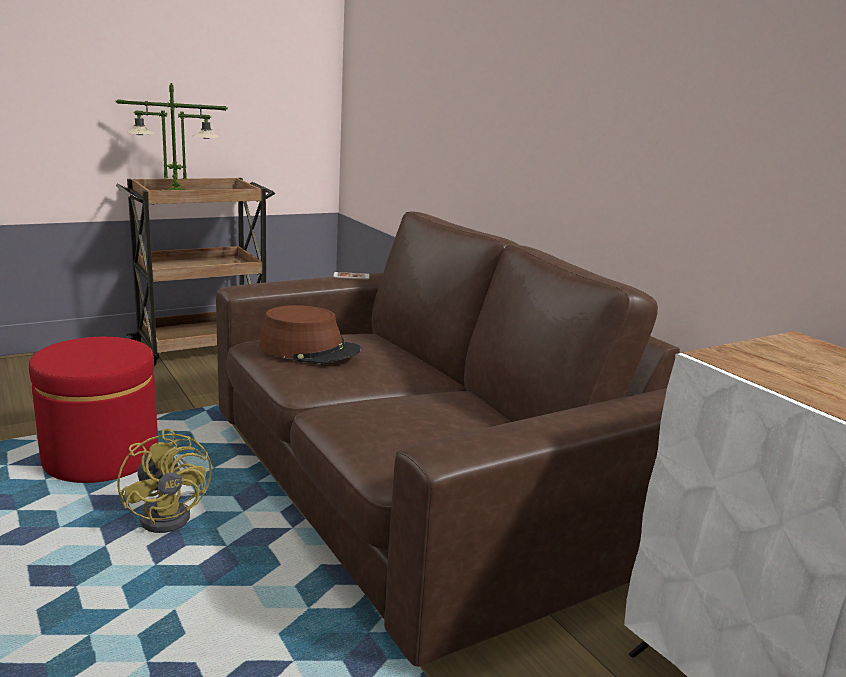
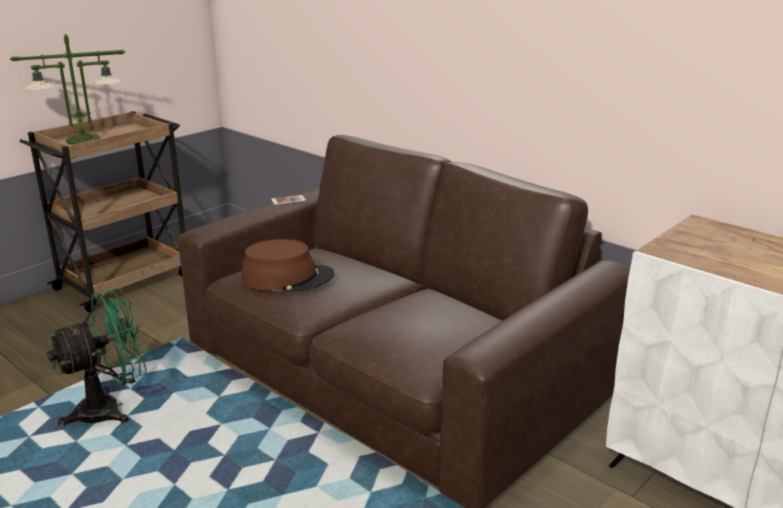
camera: 15 degrees left, 5 degrees up
(101, 457) = (110, 409): red ottoman -> green fan
(172, 515) = (212, 445): yellow fan -> none

